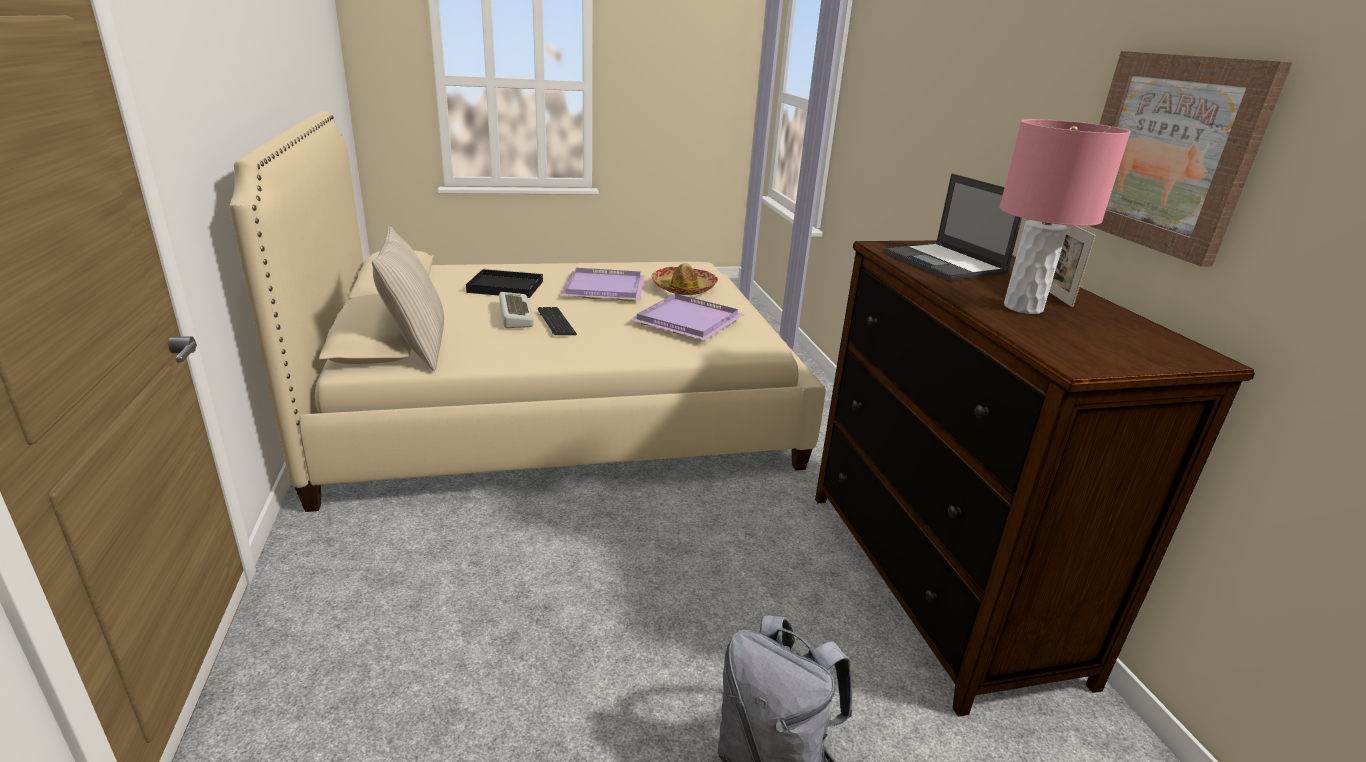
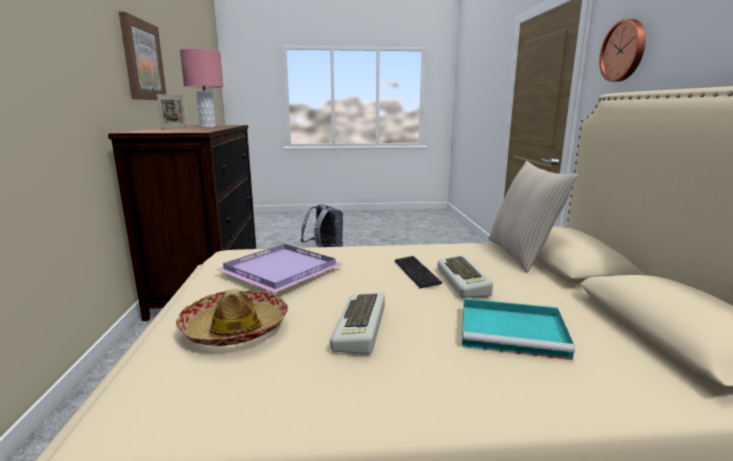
camera: 170 degrees left, 10 degrees down
(186, 91) = (624, 51): none -> wall clock
(504, 287) = (514, 331): black tray -> turquoise tray
(603, 287) = (362, 328): purple tray -> keyboard
(945, 263) = (187, 130): laptop -> none

